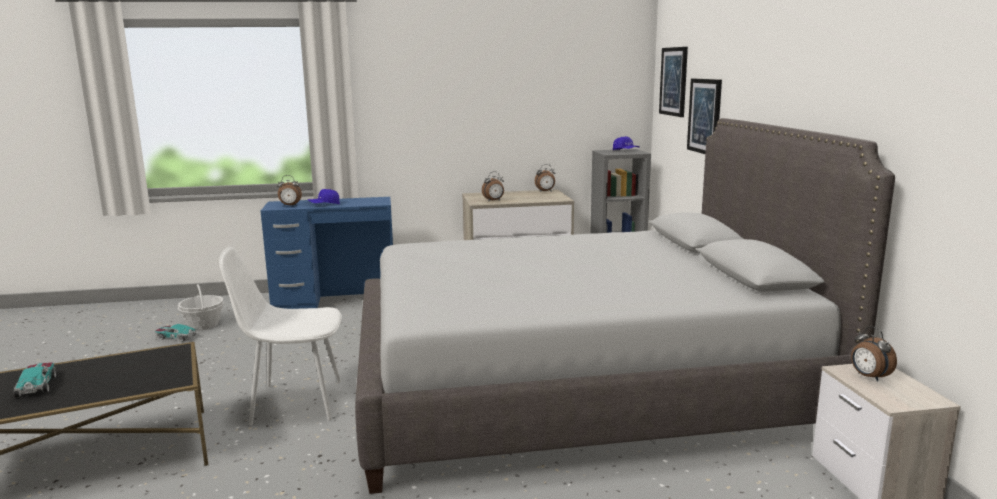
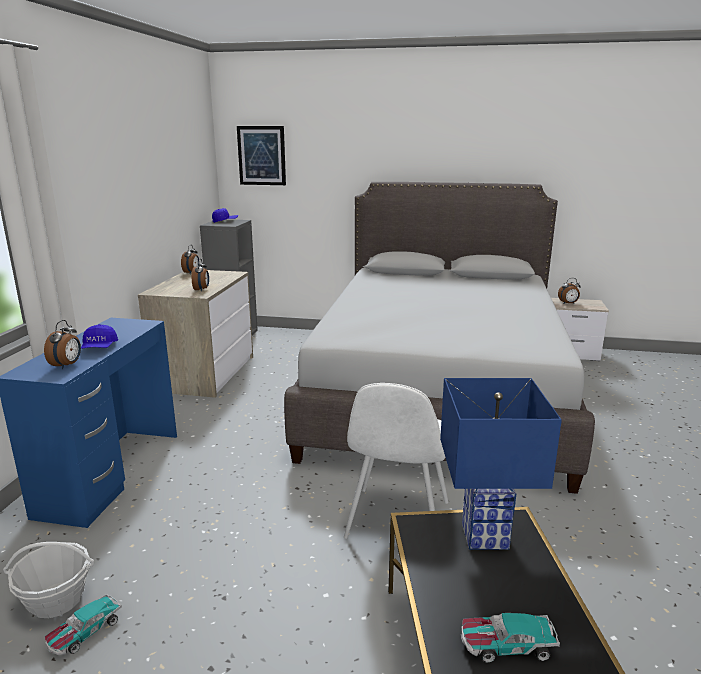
camera: 70 degrees left, 5 degrees up
(155, 372) = (483, 537): none -> blue table lamp
(705, 116) = (323, 182): picture -> none

